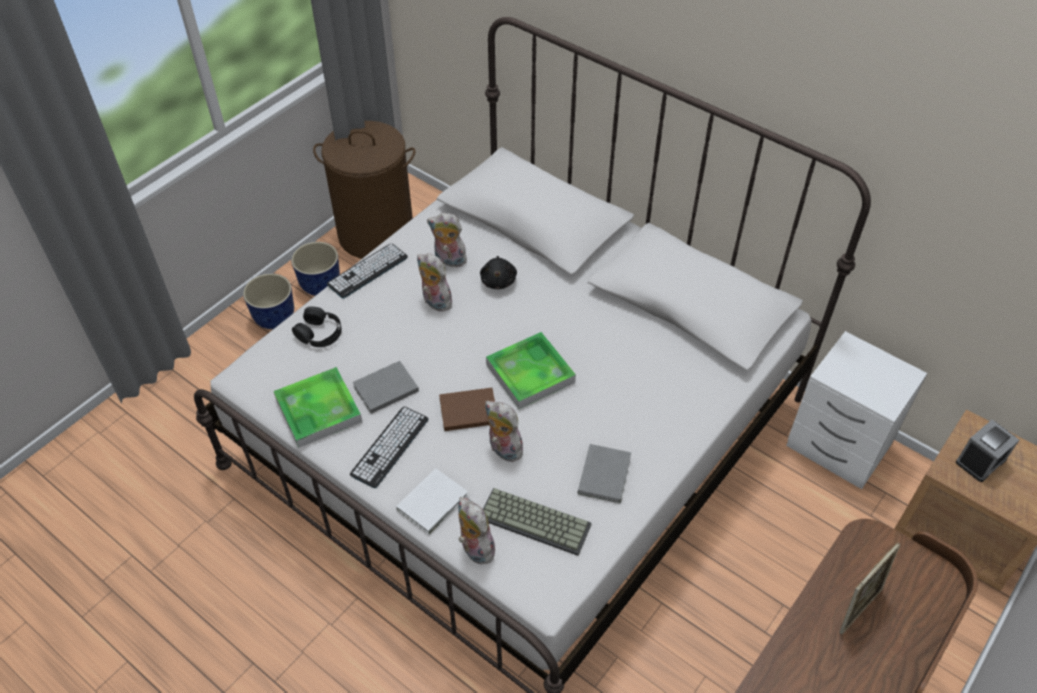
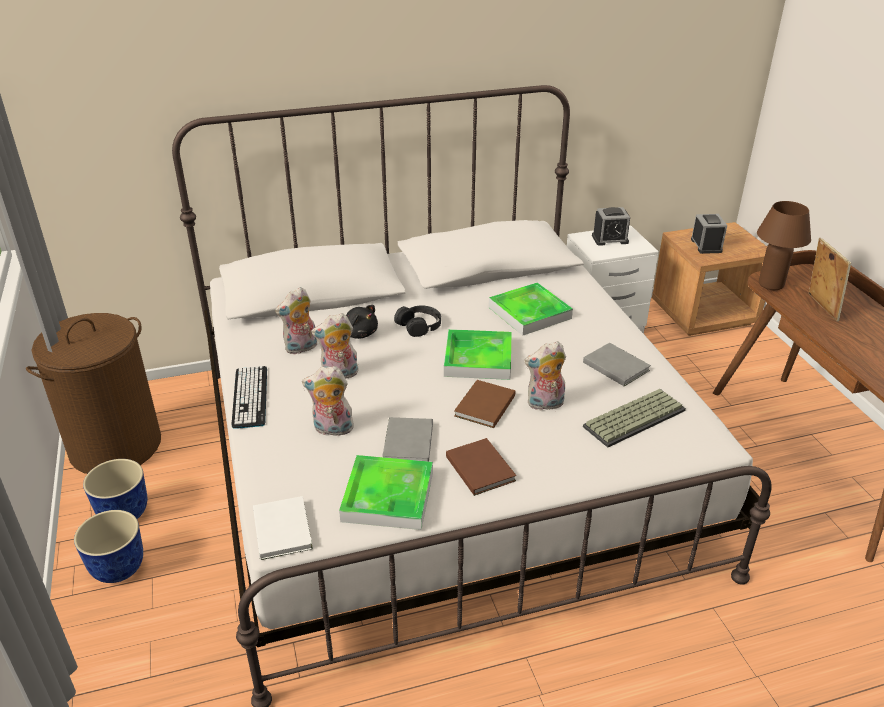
camera: 55 degrees left, 15 degrees down
(319, 333) = (289, 457): black headphones -> black headphones (419, 325)
(390, 447) = (480, 467): keyboard -> brown book
(434, 502) = (568, 465): white book -> white book (283, 528)
(474, 548) = (637, 462): plush toy -> plush toy (332, 430)
(635, 372) = (529, 313): none -> tray
(863, 545) = (771, 284): none -> brown table lamp
(872, 369) = (610, 239): none -> alarm clock

